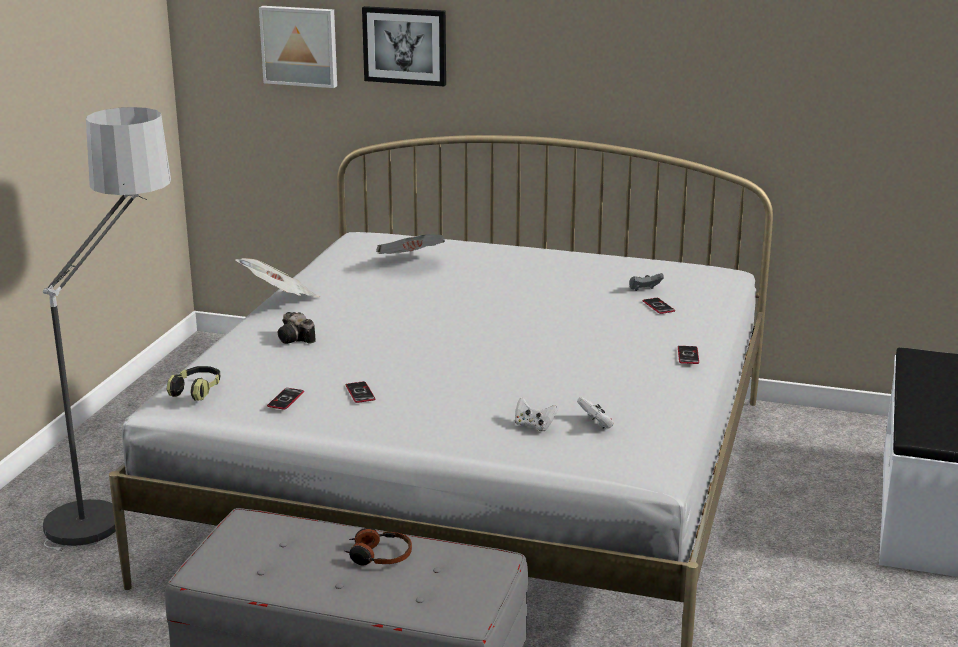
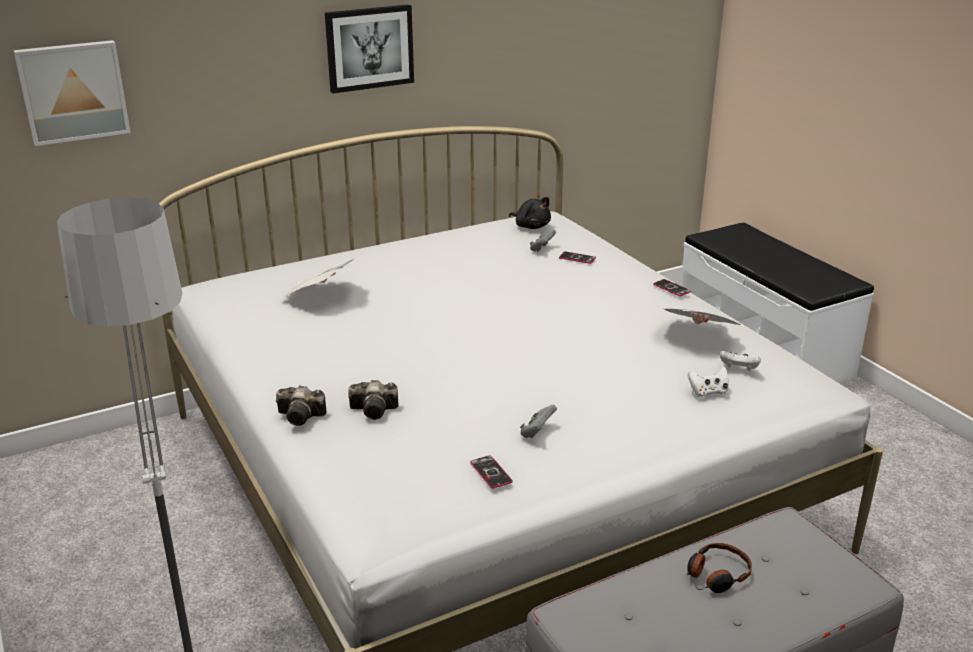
camera: 45 degrees left, 5 degrees up
(196, 391) = (390, 510): headphones -> none
(252, 325) = (303, 416): none -> camera
(279, 298) = (270, 377): newspaper -> newspaper (698, 336)
(360, 393) = (537, 432): phone -> grey game controller
(405, 45) = (206, 68): picture -> picture (369, 48)
(680, 272) = (531, 226): none -> black plush toy

